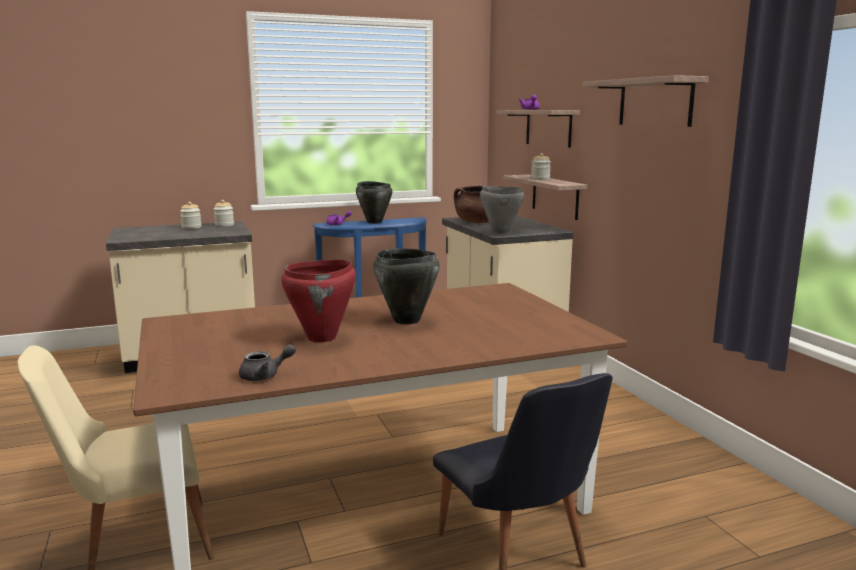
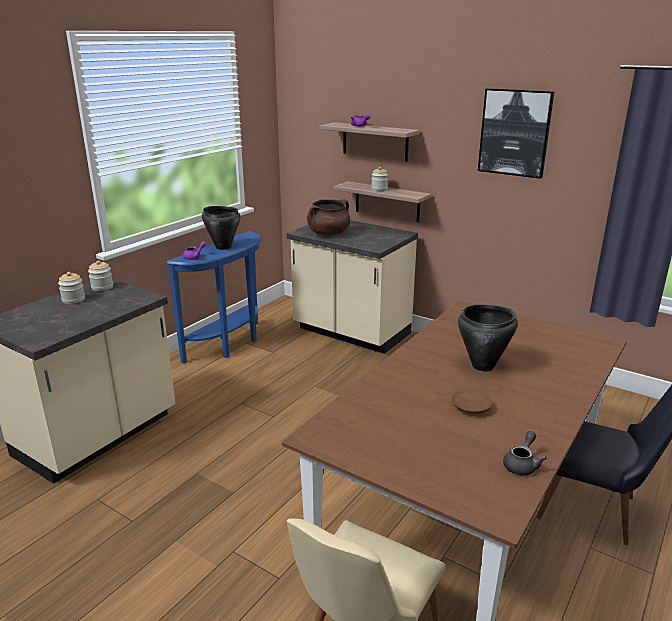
camera: 35 degrees left, 10 degrees up
(322, 338) = (471, 407): red cooking pot -> brown plate
(500, 232) = (372, 244): grey cooking pot -> none
(655, 102) = (515, 133): shelf -> picture

